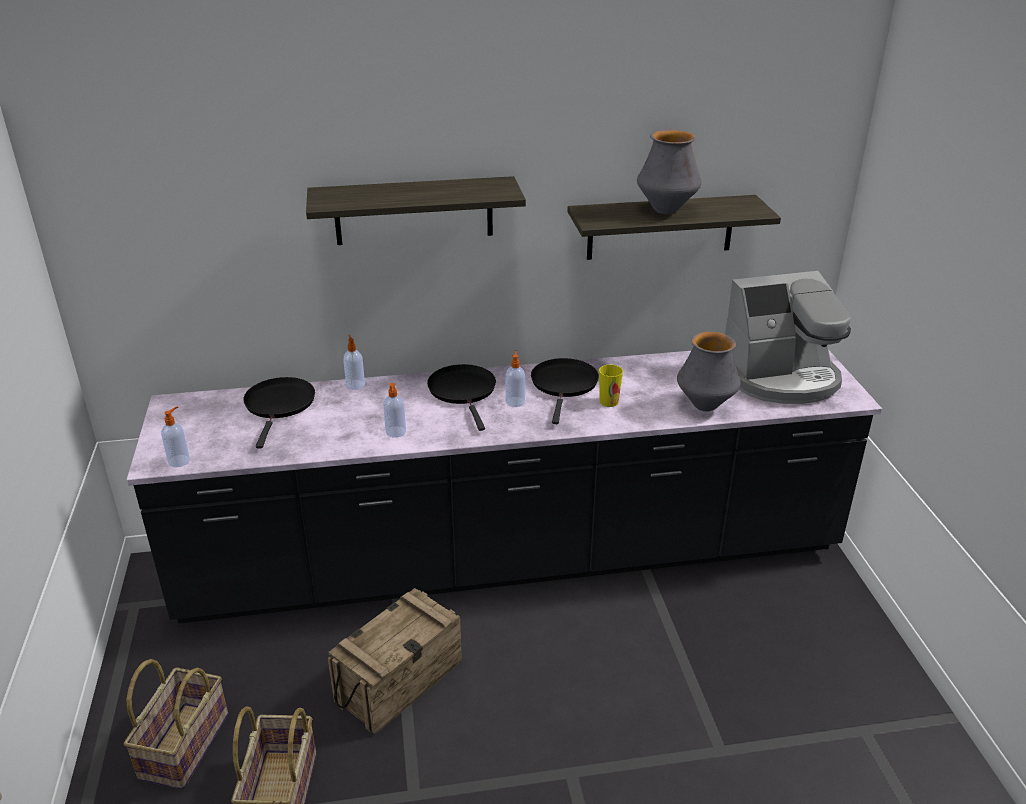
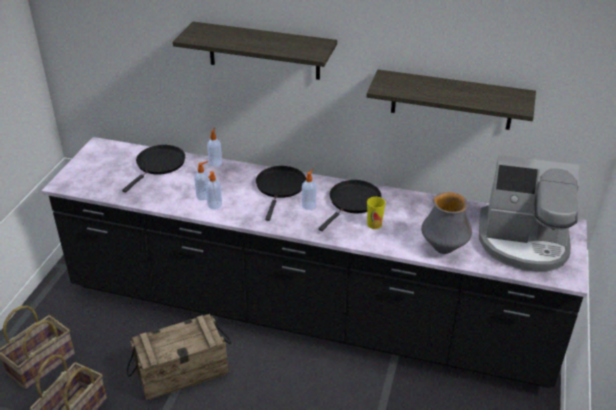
camera: 25 degrees right, 5 degrees up
(179, 460) = (77, 186): soap dispenser -> soap dispenser (204, 196)
(666, 210) = (446, 89): vase -> none

